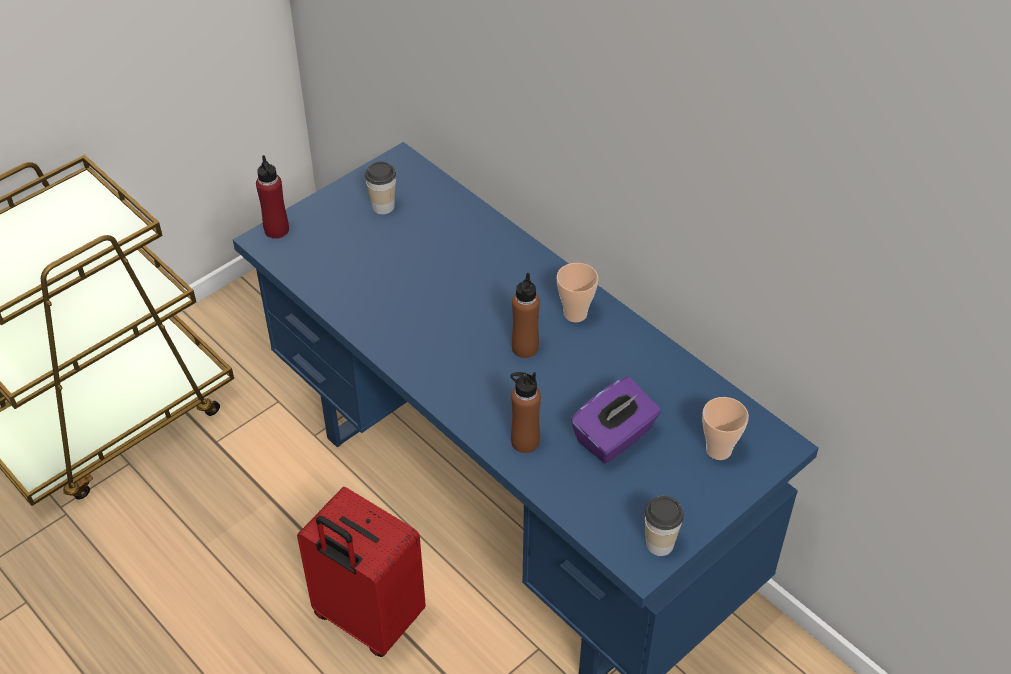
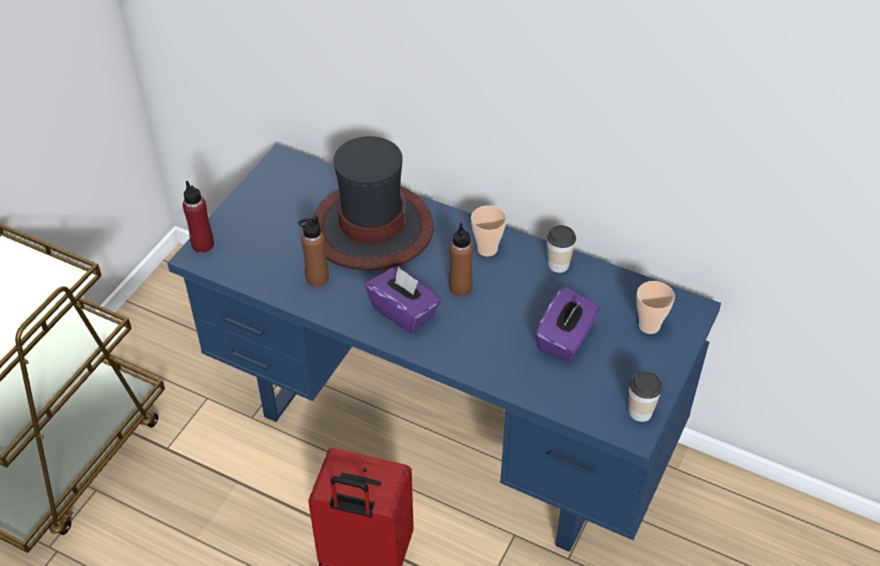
camera: 20 degrees left, 0 degrees up
(383, 206) = (285, 202): cup -> cup (558, 264)
(450, 358) = (404, 312): none -> purple tissue box
(459, 258) = (371, 228): none -> hat
(525, 441) = (497, 362): brown bottle -> brown bottle (317, 278)

